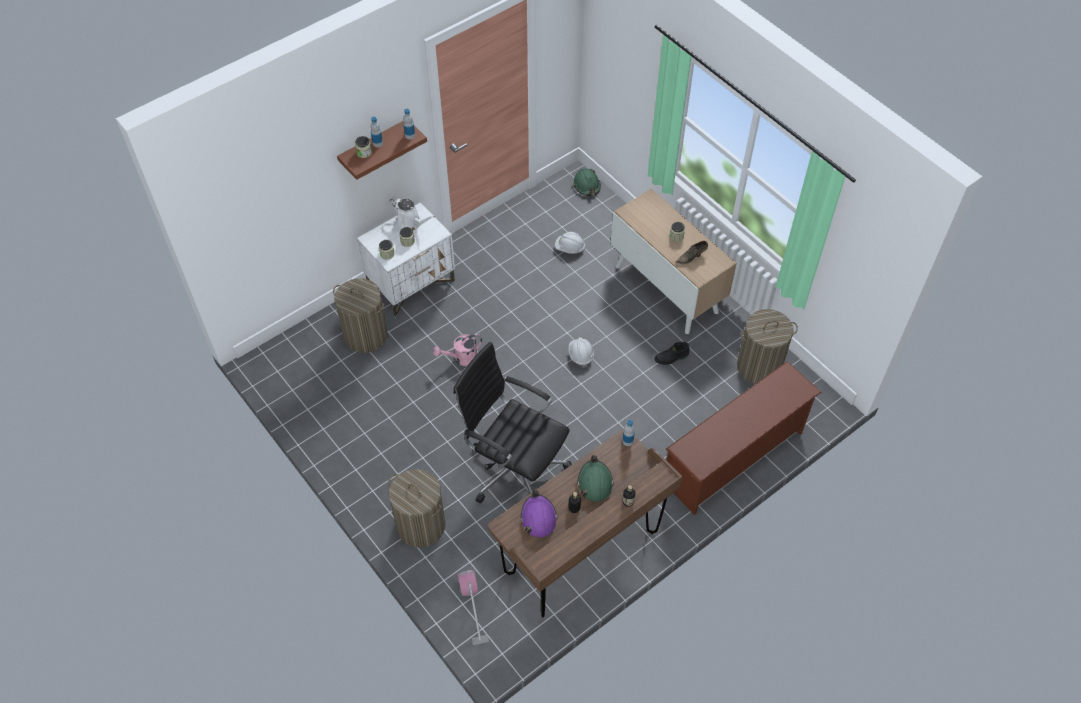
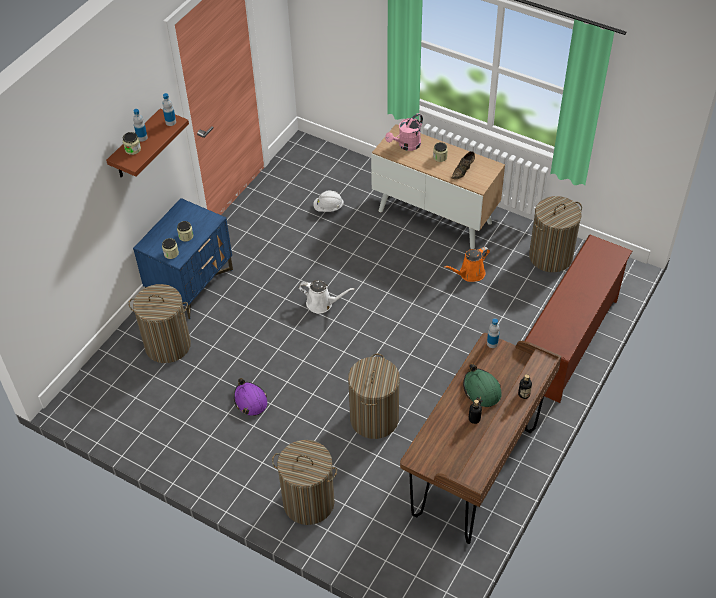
camera: 20 degrees left, 5 degrees down
(411, 224) = (181, 219): white watering can -> white watering can (322, 304)
(411, 283) = (191, 284): white nightstand -> blue nightstand
(461, 359) = (273, 336): pink watering can -> pink watering can (406, 145)
(473, 608) = (397, 560): vacuum cleaner -> none
(515, 468) = (374, 418): black office chair -> laundry basket
(538, 518) = (445, 439): purple hard hat -> purple hard hat (250, 401)
(580, 355) = (385, 298): white hard hat -> none
(587, 185) = (317, 149): green hard hat -> none
(671, 358) = (470, 274): black boot -> orange watering can

